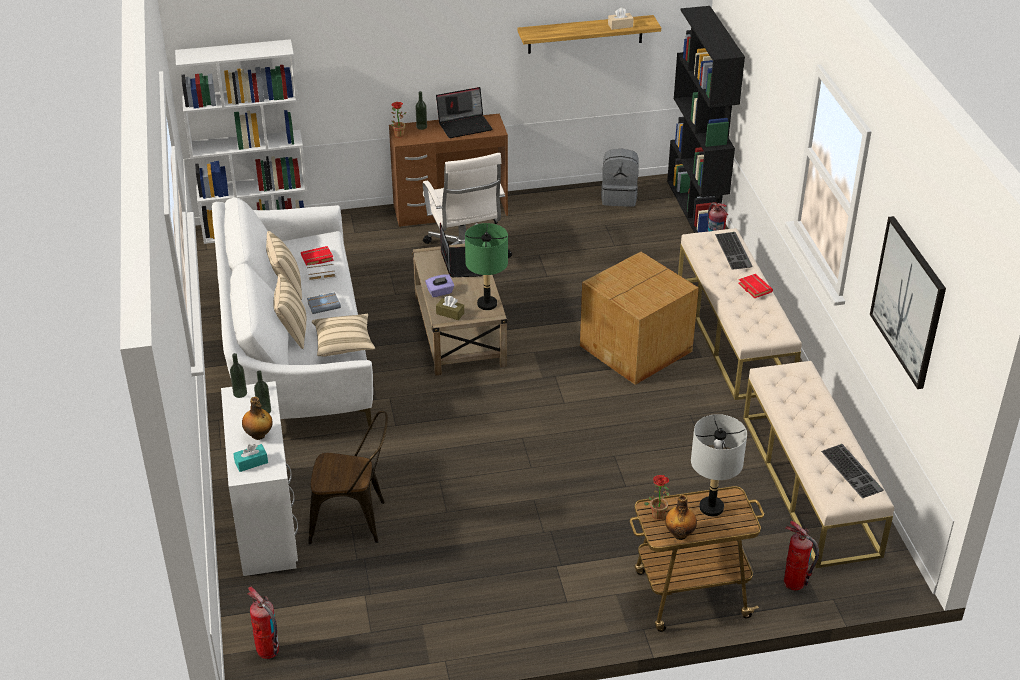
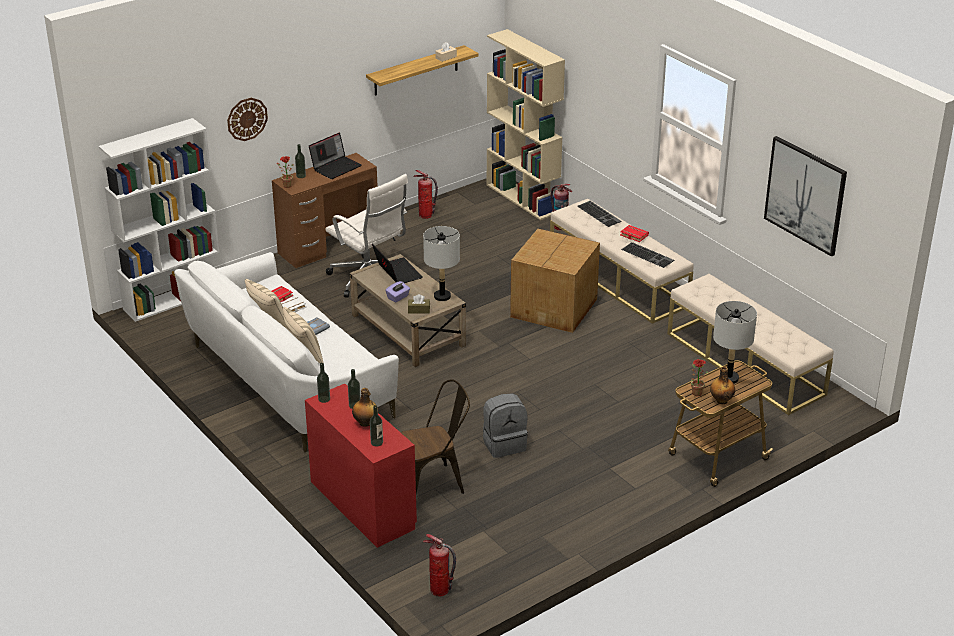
camera: 25 degrees left, 5 degrees down
(251, 462) = (376, 442): turquoise tissue box -> bottle
(265, 520) = (362, 505): white desk -> red desk
(343, 344) = (353, 352): beige pillow -> none
(360, 52) = (247, 119): none -> wall clock
(486, 304) = (442, 296): green table lamp -> grey table lamp
(619, 197) = (458, 205): grey backpack -> grey backpack (504, 444)
(696, 207) = (523, 198): black bookcase -> beige bookcase
(794, 583) = (781, 429): fire extinguisher -> fire extinguisher (425, 215)
(853, 471) = (792, 335): keyboard -> keyboard (648, 255)

